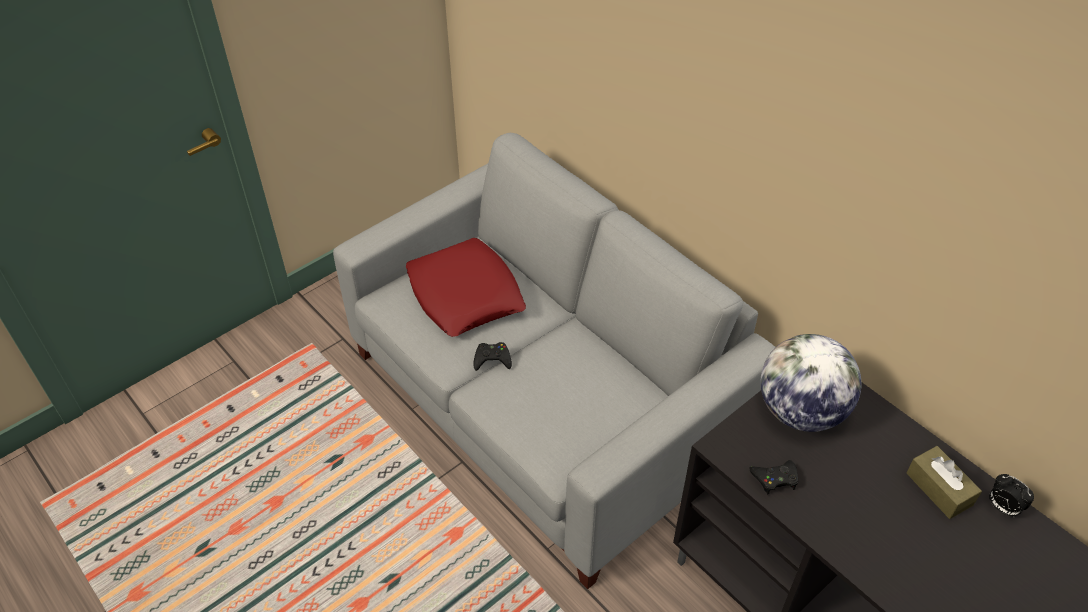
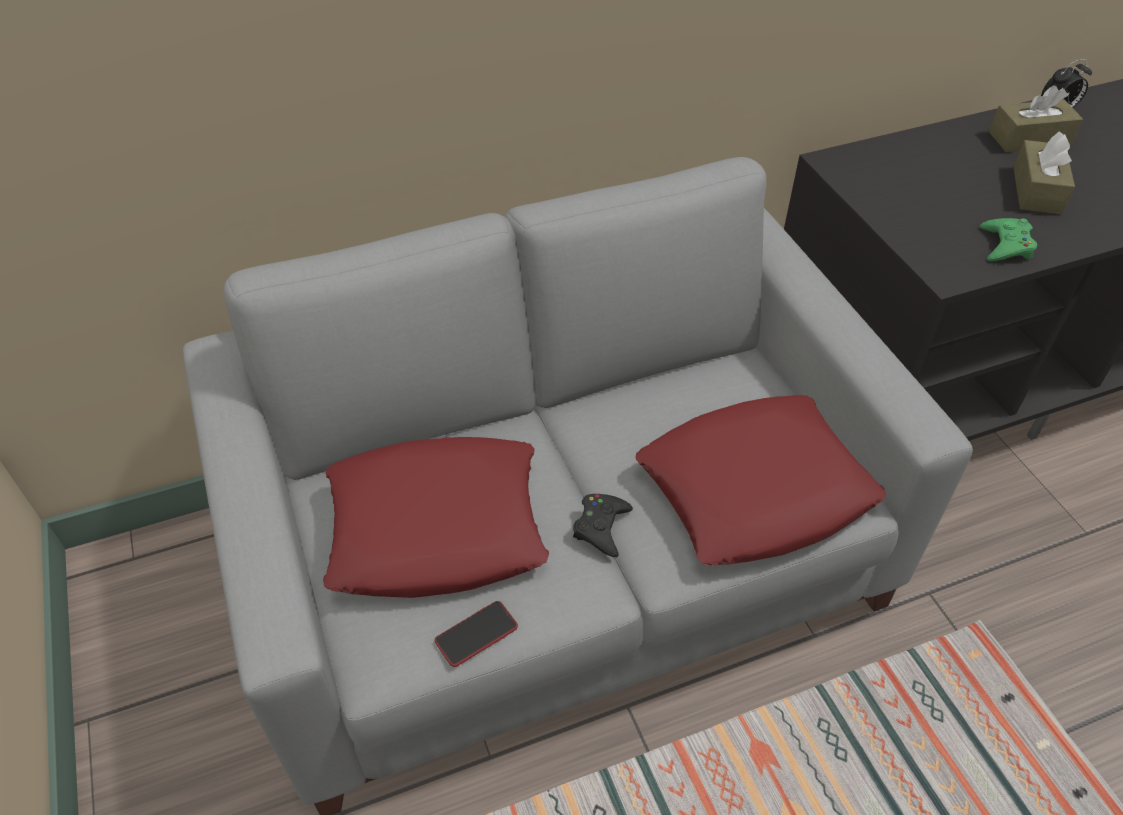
camera: 70 degrees left, 0 degrees up
(408, 328) = (476, 634): none -> phone
(548, 421) = (755, 489): none -> red pillow
(775, 478) = (1005, 245): black game controller -> green game controller
(800, 411) = (901, 195): globe -> none
(863, 496) = (1036, 190): none -> brown tissue box

